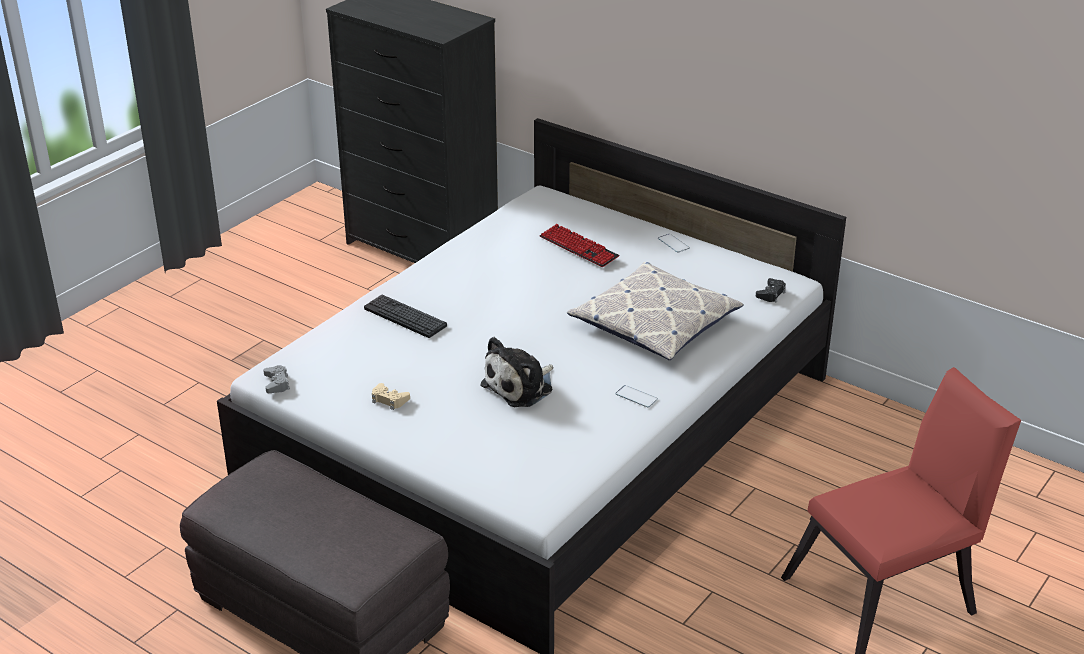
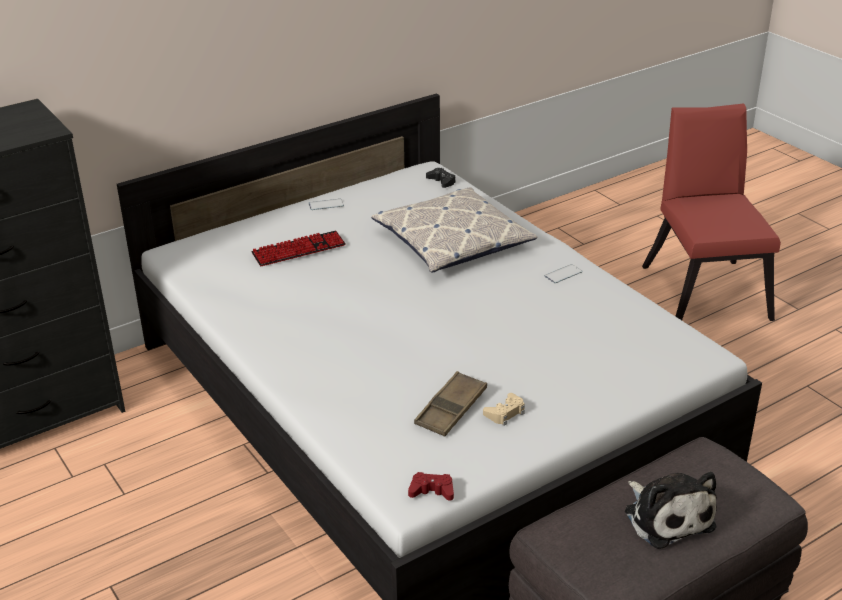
camera: 70 degrees left, 0 degrees up
(276, 383) = (432, 491): grey game controller -> red game controller
(382, 372) = (451, 409): none -> brown tray
(405, 317) = (352, 377): keyboard -> none
(521, 387) = (520, 329): plush toy -> plush toy (667, 516)

